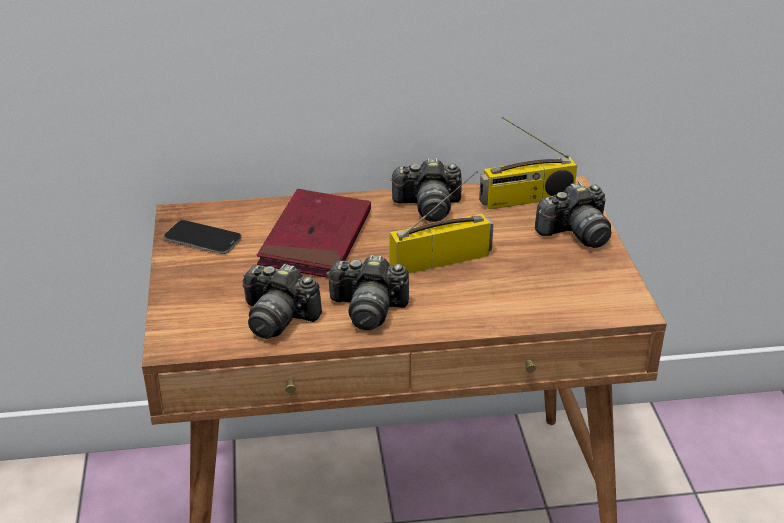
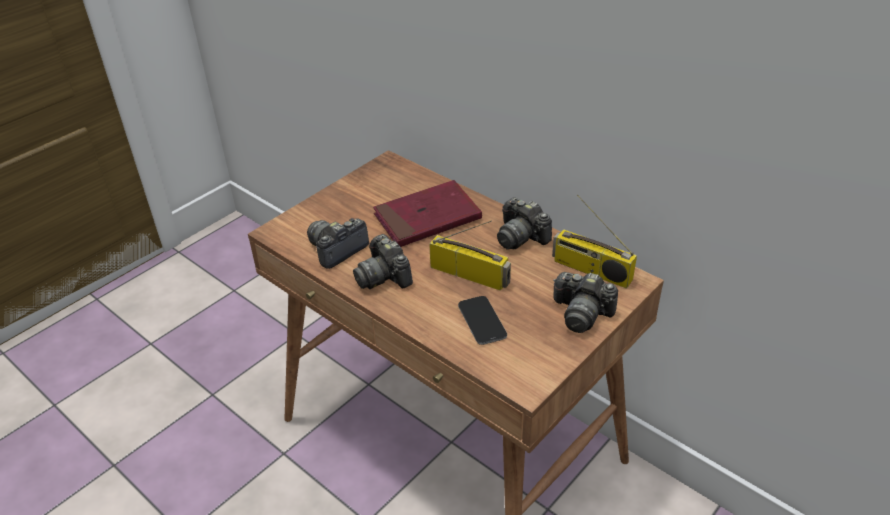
camera: 50 degrees right, 5 degrees up
(203, 239) = (376, 183): phone -> phone (482, 321)
(278, 318) = (337, 250): camera -> camera turned 60 degrees clockwise

